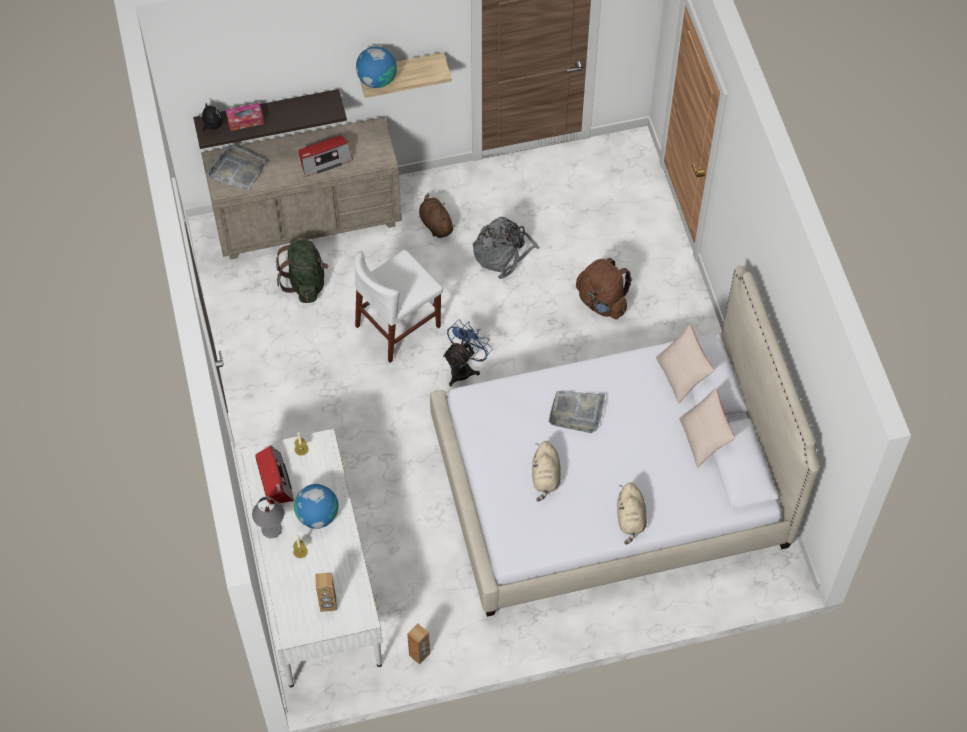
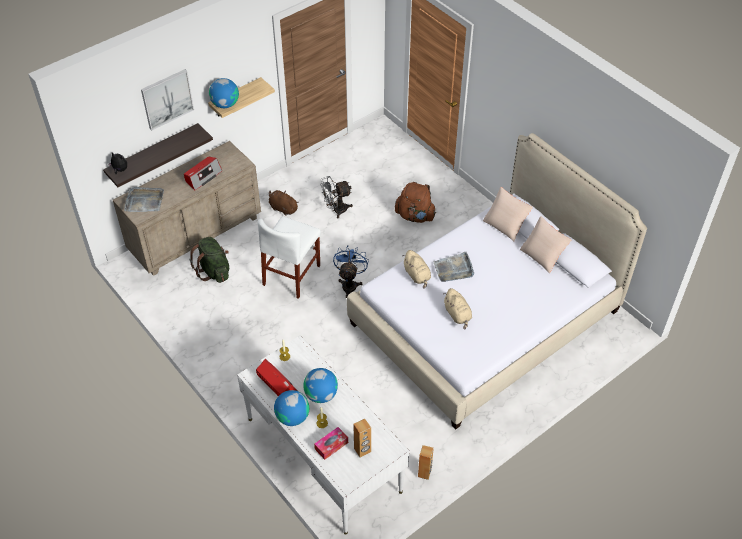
camera: 25 degrees left, 10 degrees down
(245, 120) = (142, 160): tissue box -> tissue box (331, 445)
(271, 530) = (292, 417): grey table lamp -> globe
(296, 55) = (167, 99): none -> picture
(503, 253) = (336, 210): grey backpack -> grey fan
(630, 519) = (528, 319): beige plush toy -> beige plush toy (417, 275)

